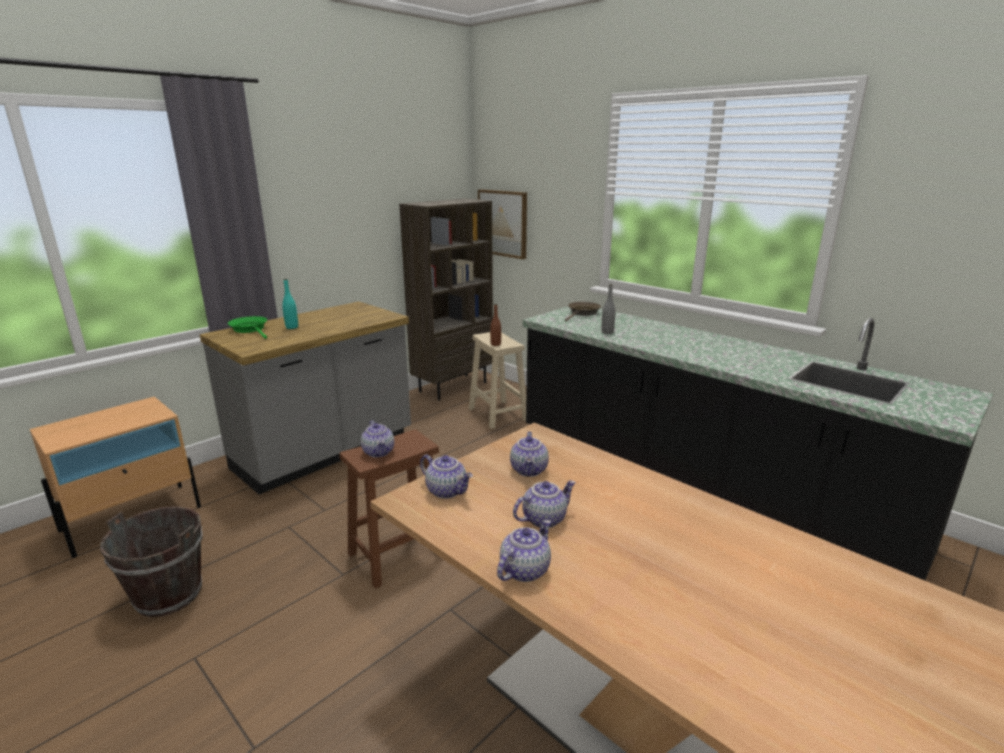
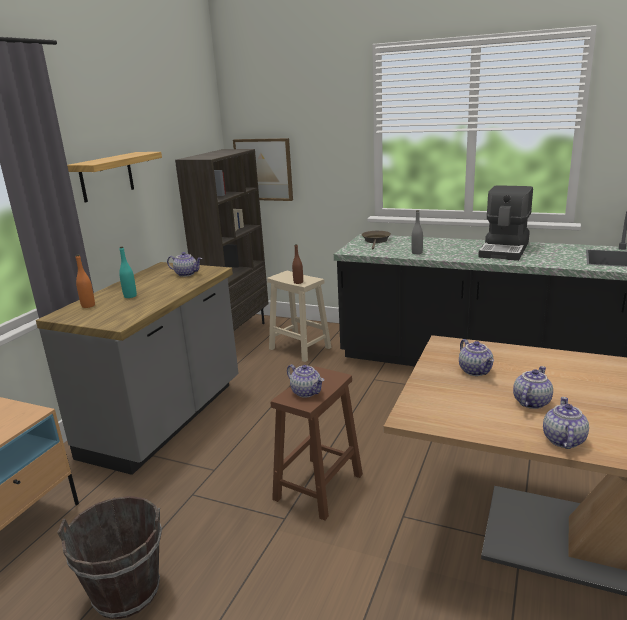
camera: 20 degrees left, 0 degrees up
(250, 329) = (88, 305): green frying pan -> orange bottle
(313, 212) = (106, 177): none -> shelf
(447, 491) = (434, 401): teapot -> teapot (186, 274)
(710, 345) = (505, 250): none -> coffee machine

